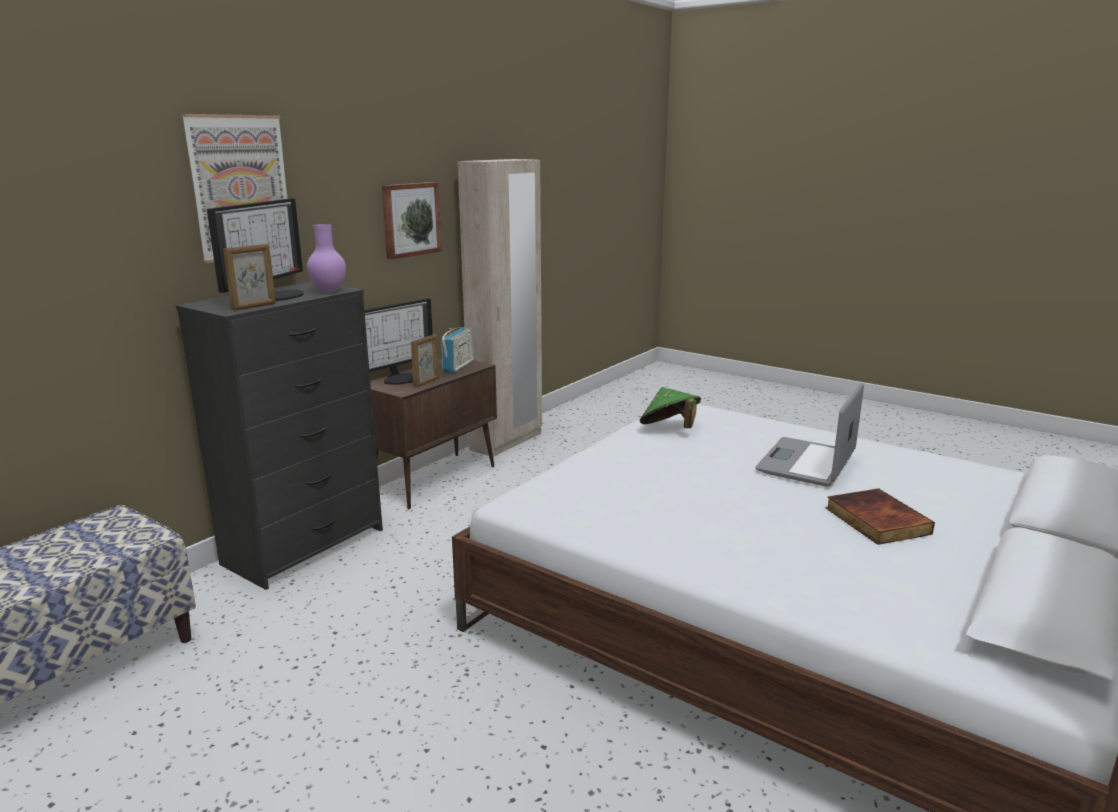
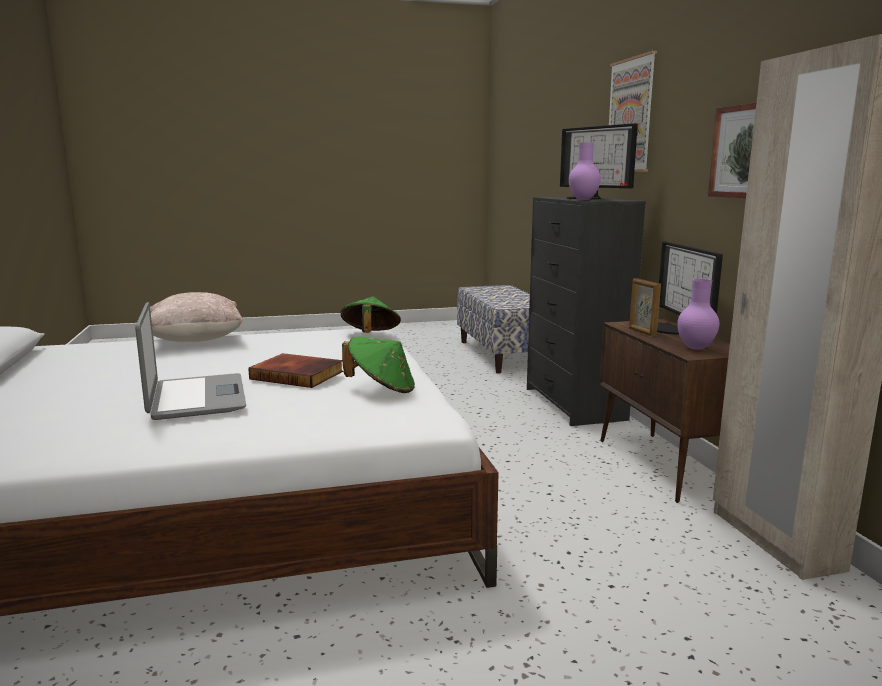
camera: 130 degrees right, 5 degrees down
(254, 306) = (552, 197): picture frame -> none
(458, 366) = (696, 348): radio -> purple vase
(542, 491) = (370, 335): none -> green hat
(732, 571) = (196, 340): none -> beige pillow
(875, 520) = (106, 381): book -> book (298, 375)

